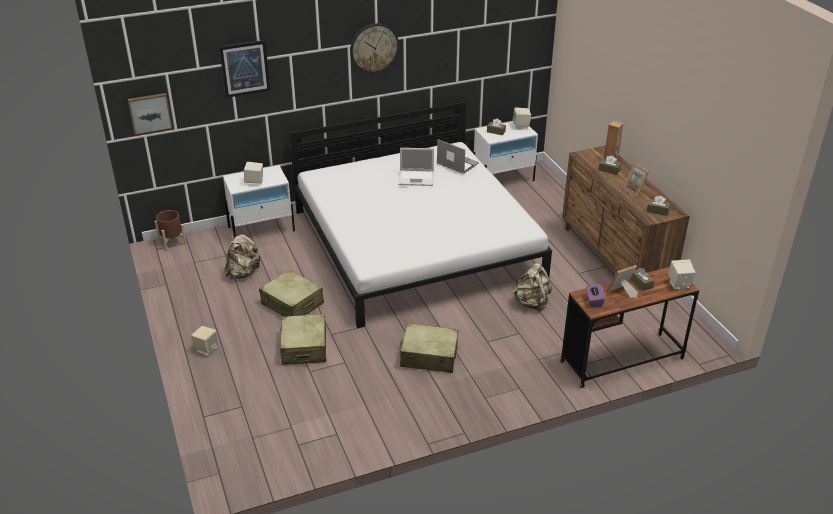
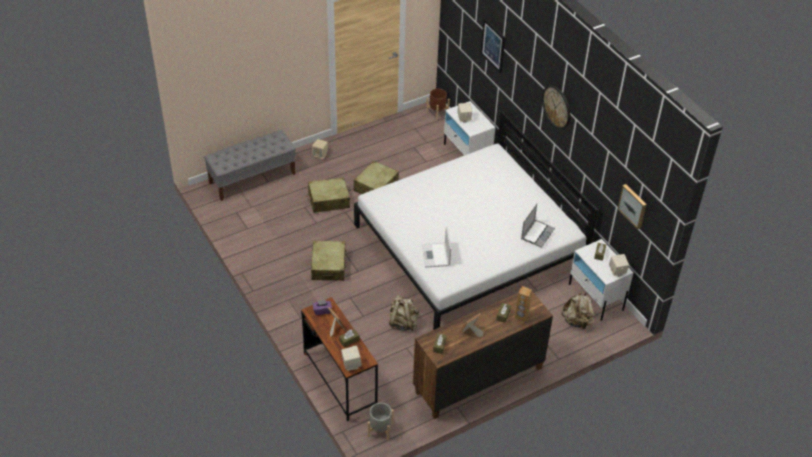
camera: 80 degrees right, 10 degrees up
(150, 113) = (451, 25): picture -> picture (633, 205)
(227, 423) = (252, 178): none -> grey bench
(243, 273) = (407, 155): beige backpack -> beige backpack (577, 321)
(417, 178) = (504, 210): laptop -> laptop (436, 256)
(691, 334) = (380, 429): none -> grey planter

